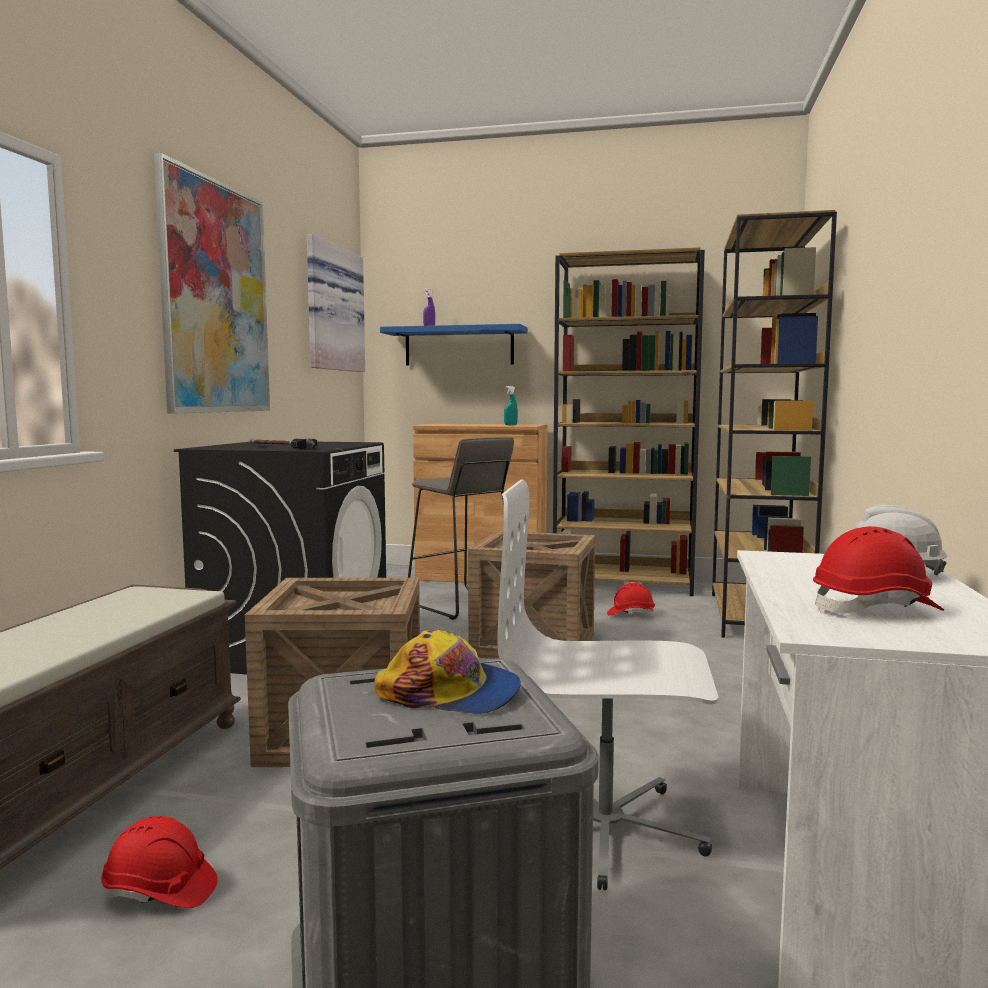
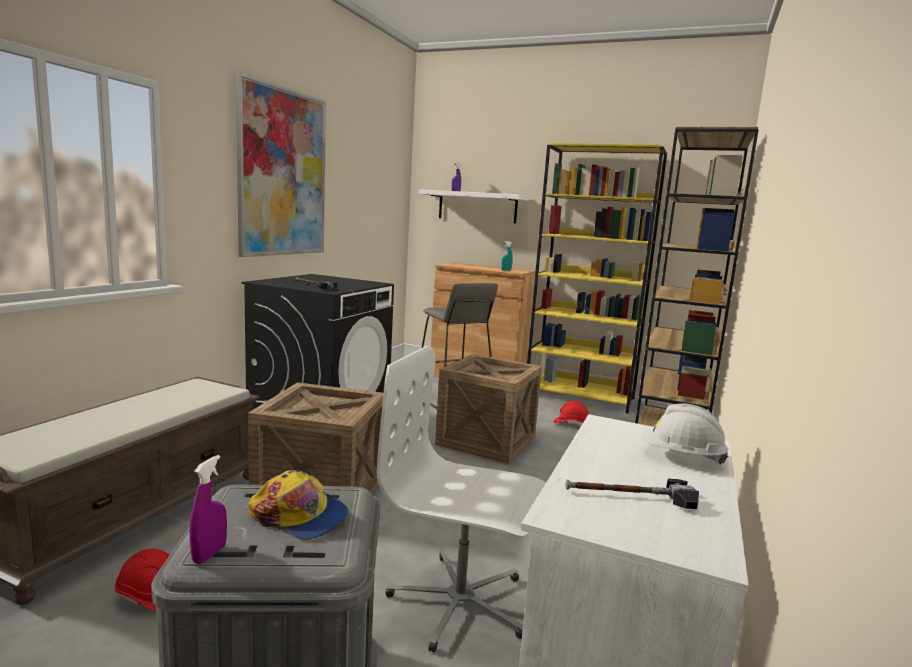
camera: 10 degrees right, 5 degrees up
(331, 309) = (383, 176): picture -> none
(365, 744) = (209, 554): none -> purple spray bottle
(459, 346) = (477, 207): blue shelf -> white shelf
(624, 584) = (580, 396): brown bookcase -> yellow bookcase
(875, 609) = (630, 497): red hard hat -> hammer

